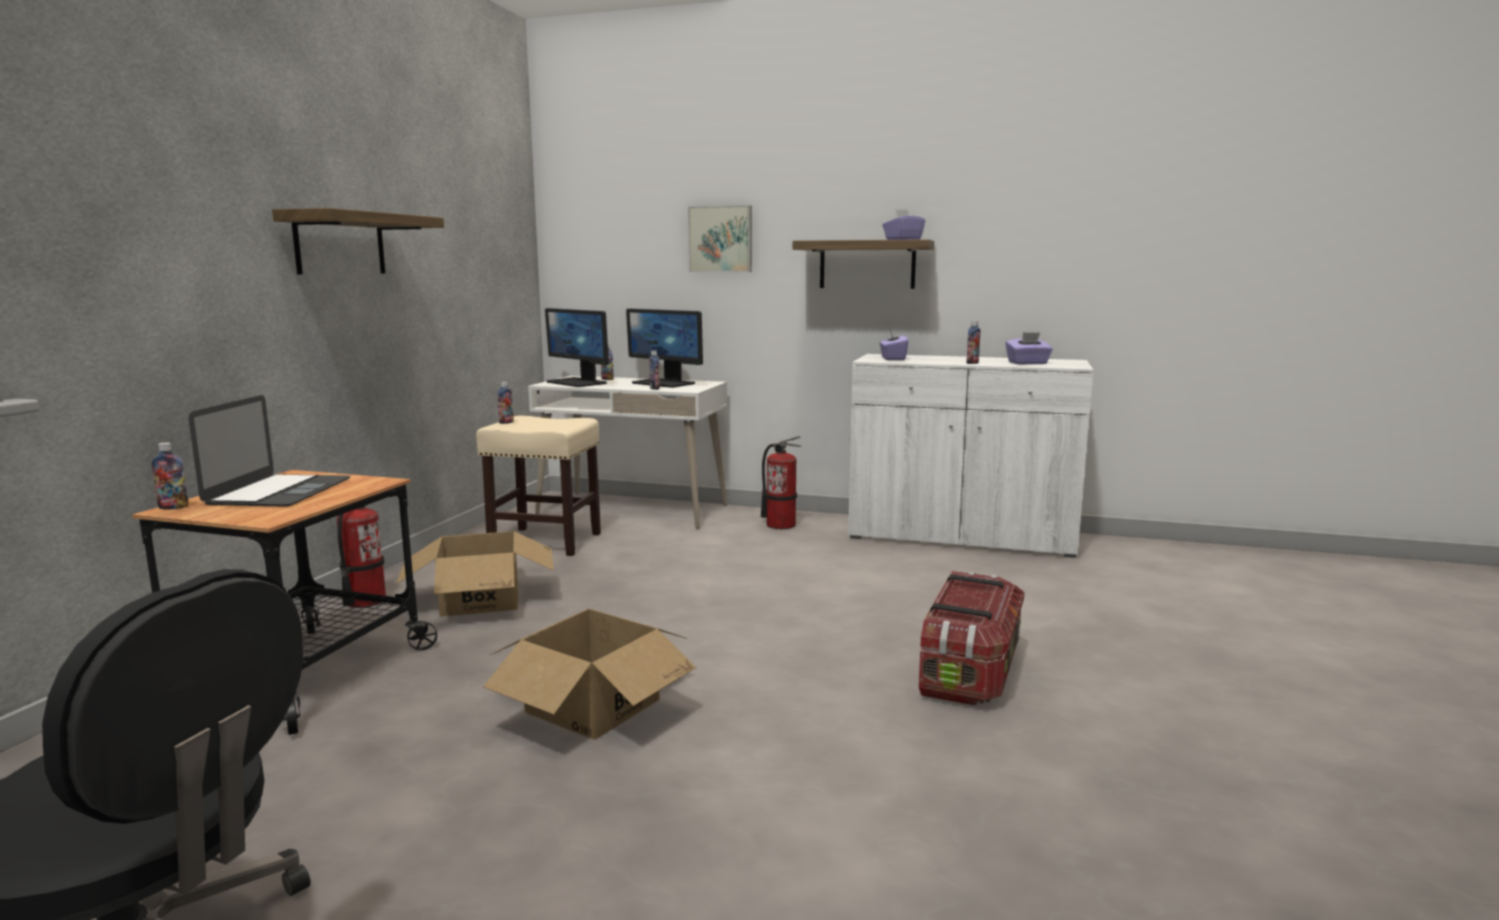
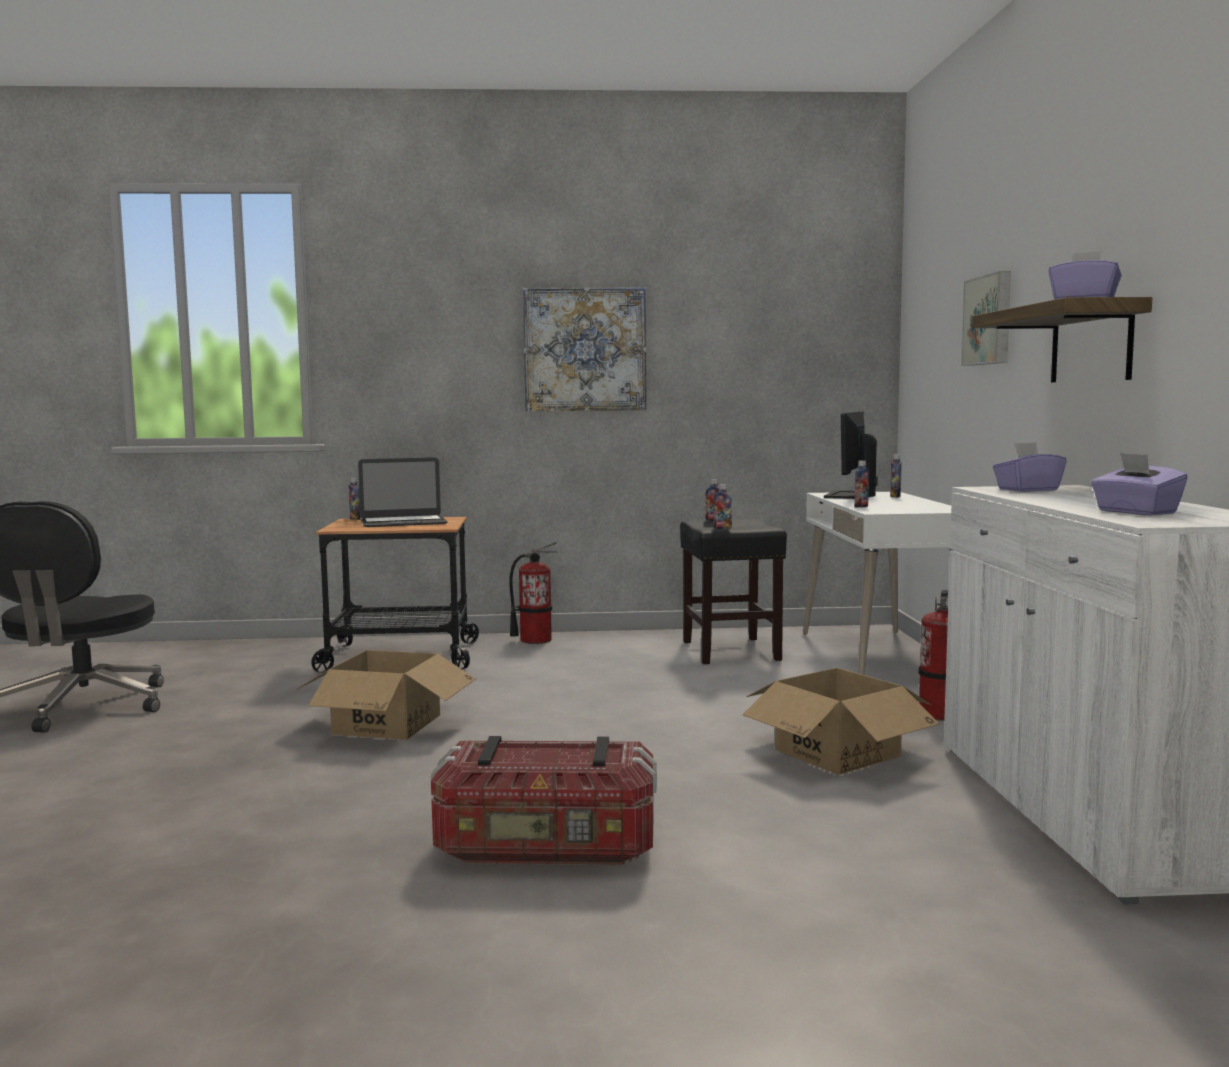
camera: 70 degrees right, 5 degrees down
(340, 244) = (585, 349): shelf -> picture
(481, 599) = (567, 662): cardboard box -> cardboard box (838, 753)
(544, 541) = (729, 650): beige stool -> black stool
(664, 383) = (907, 505): monitor -> none
(972, 363) = (1060, 503): bottle -> bottle (722, 528)

